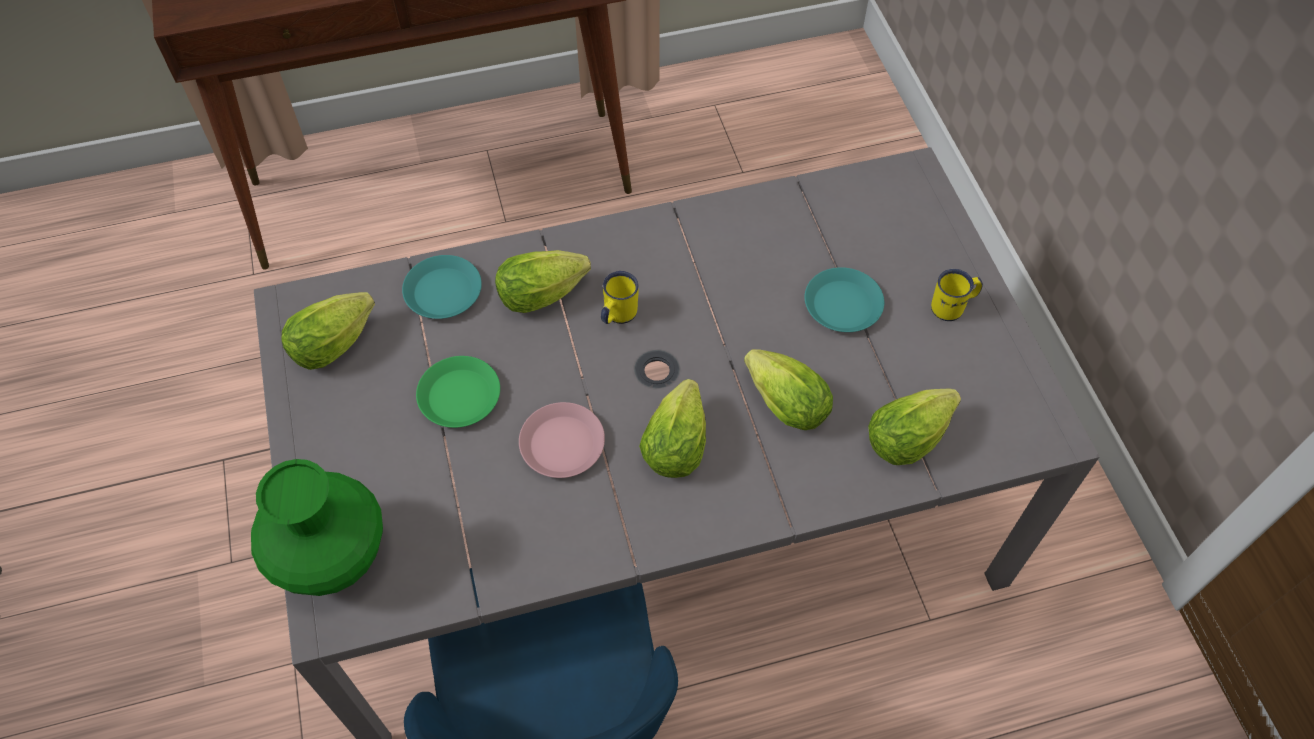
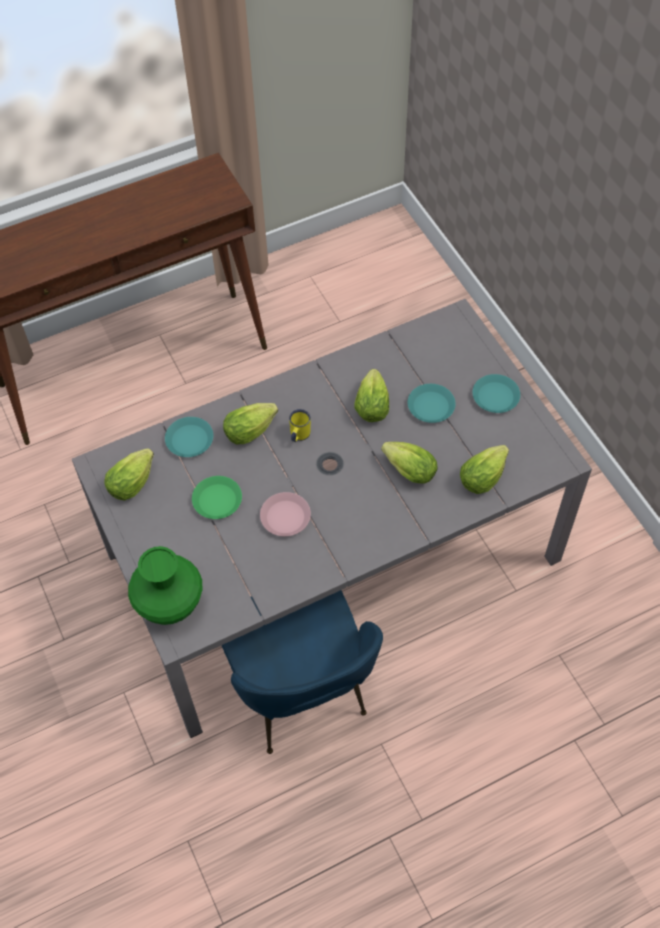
camera: 10 degrees left, 0 degrees up
(677, 440) = (351, 503): lettuce -> lettuce (372, 404)
(953, 307) = (495, 396): yellow mug -> turquoise plate

